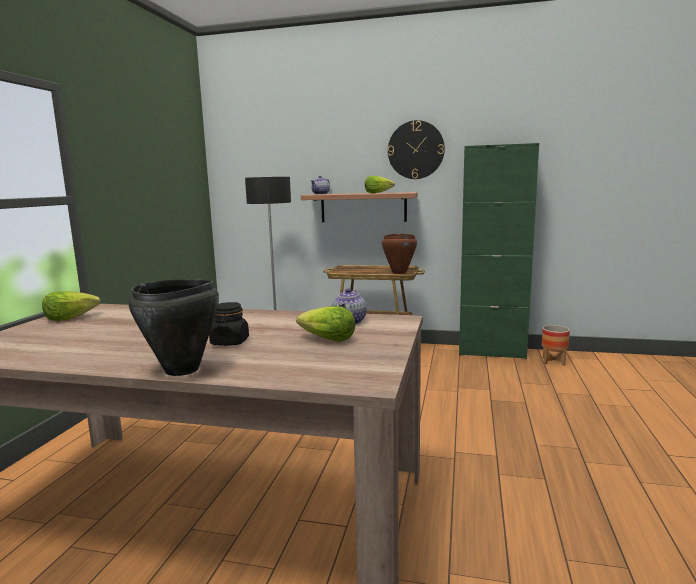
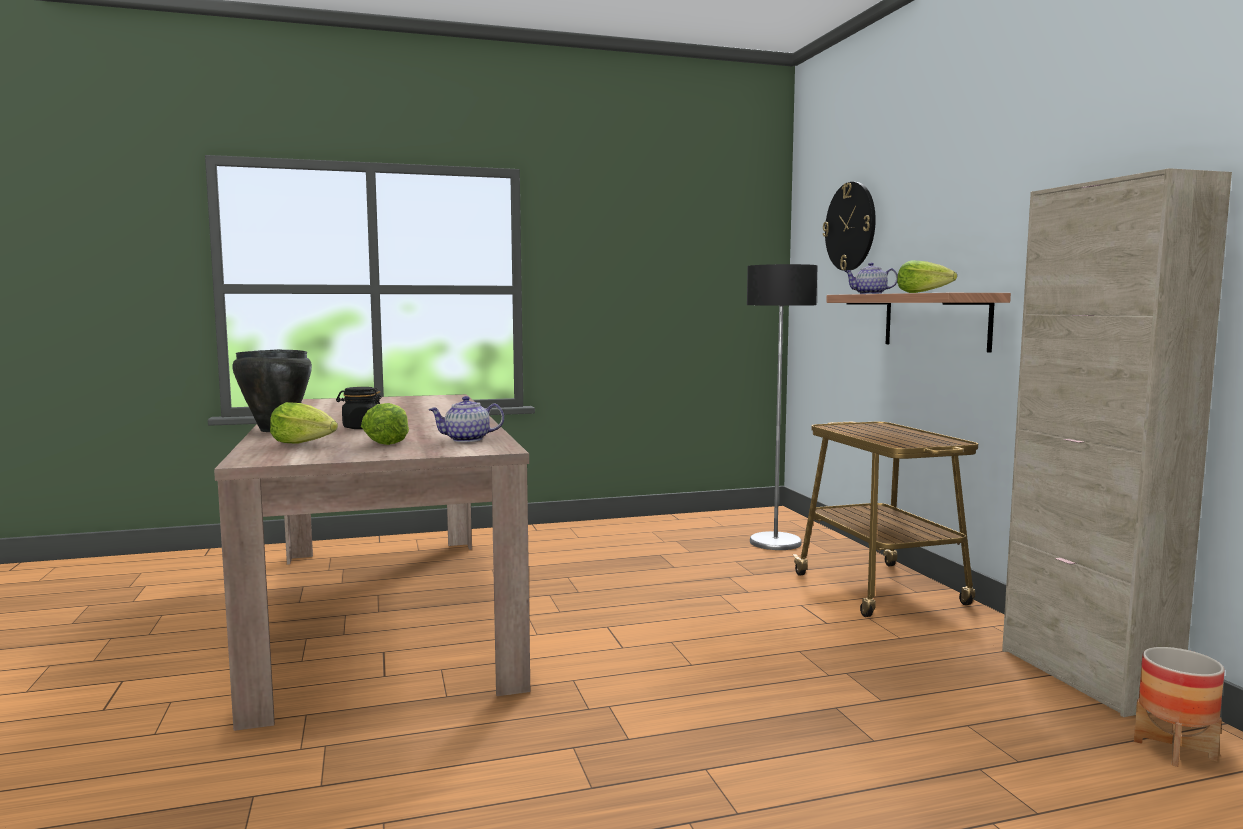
camera: 60 degrees right, 5 degrees down
(70, 318) = (409, 399): lettuce -> lettuce (305, 443)
(399, 272) = (900, 443): brown cooking pot -> none
(415, 150) = (1013, 207): wall clock -> wall clock (850, 226)
(491, 352) = (1085, 676): green cabinet -> beige cabinet

